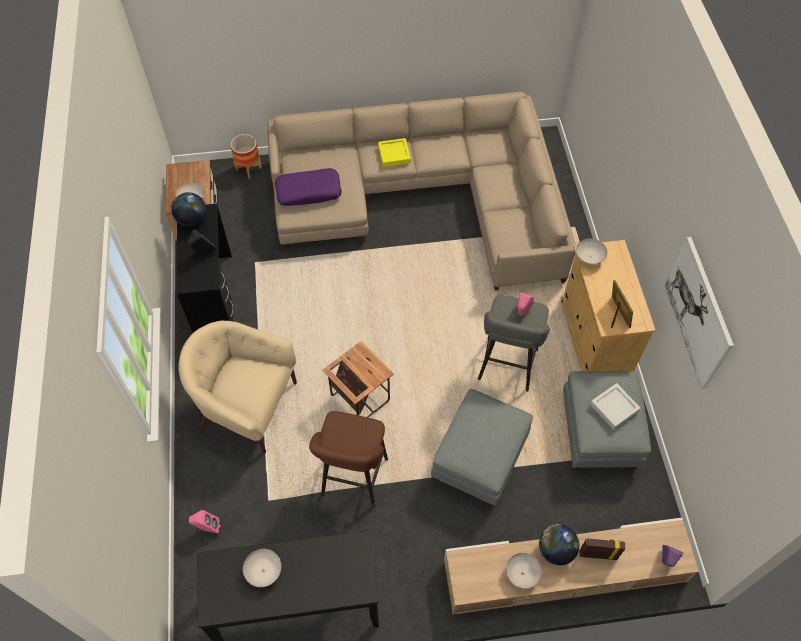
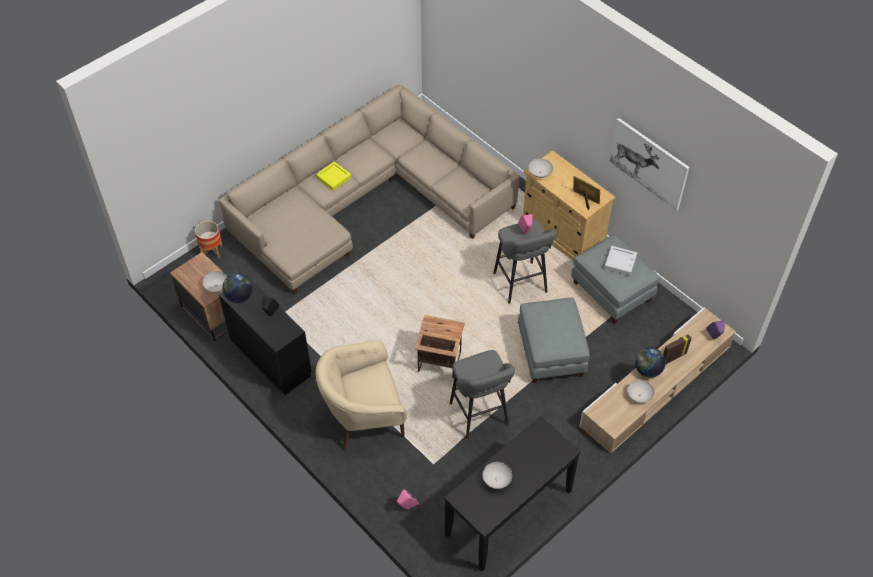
camera: 35 degrees left, 5 degrees down
(309, 192) = (292, 237): purple pillow -> none
(353, 481) = (480, 416): brown stool -> grey stool

